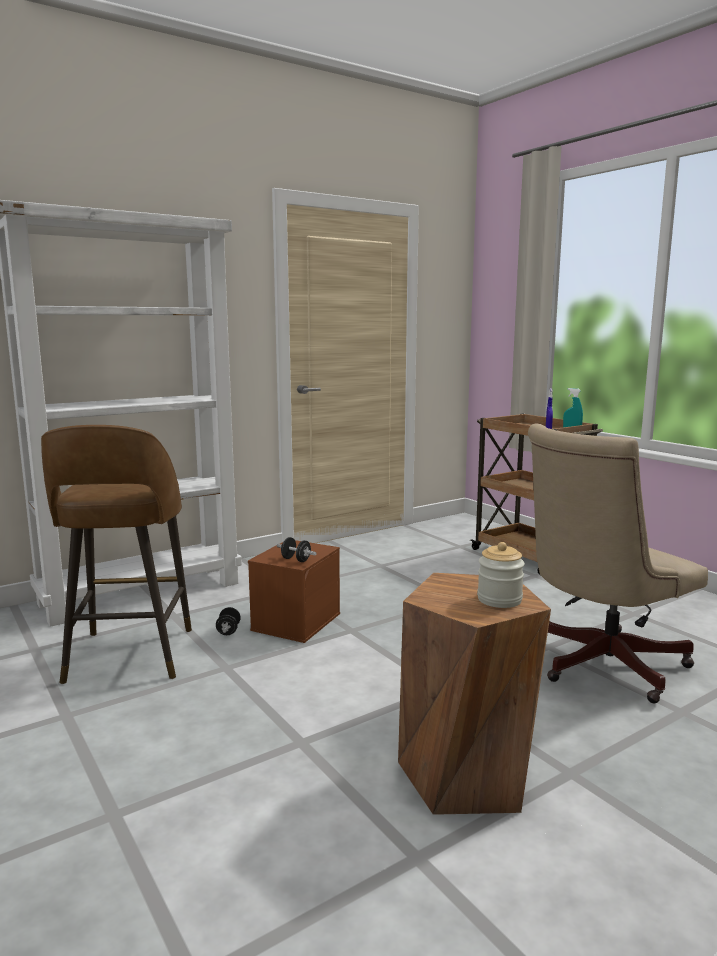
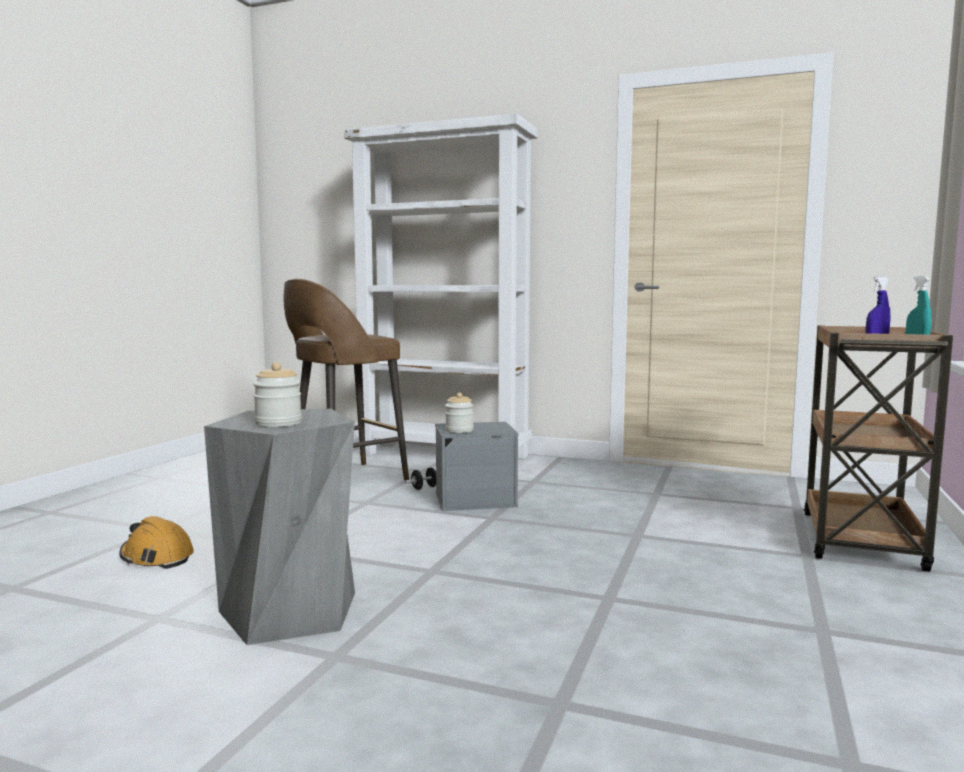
camera: 55 degrees right, 5 degrees down
(225, 831) = (156, 557): none -> orange hard hat
(296, 560) = (459, 430): black dumbbell -> jar
(296, 621) = (476, 499): brown storage box -> grey storage box
(466, 774) = (290, 611): brown stool -> grey stool
(598, 665) = (609, 632): beige office chair -> none

